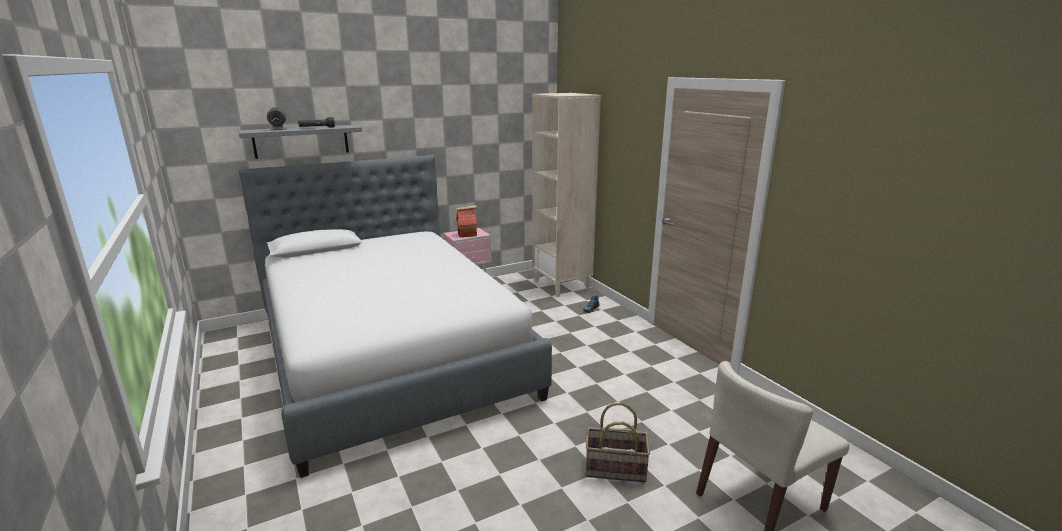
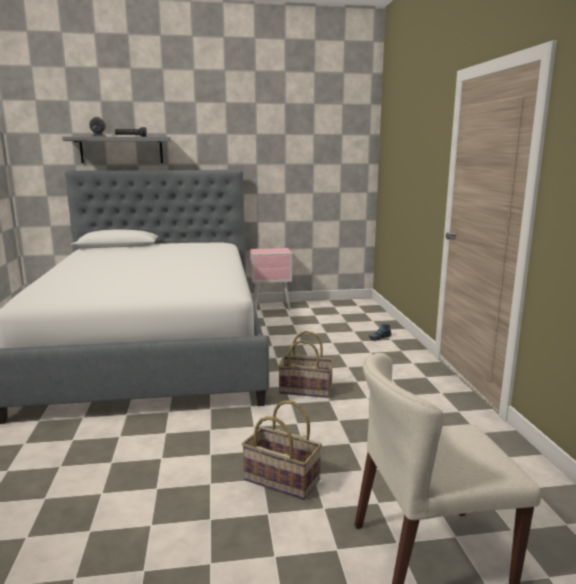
camera: 20 degrees right, 5 degrees down
(467, 234) = (270, 251): toy house -> none
(562, 285) = (366, 315): beige bookcase -> none
(569, 375) = (306, 389): none -> basket

